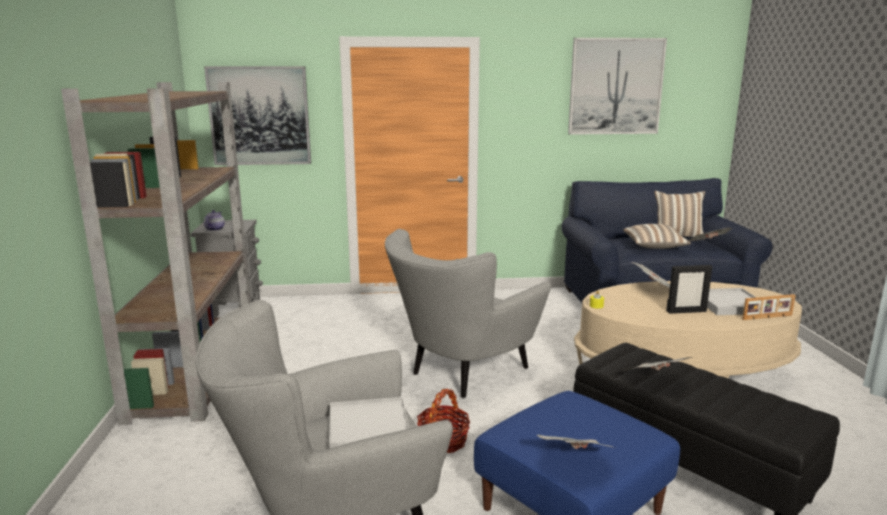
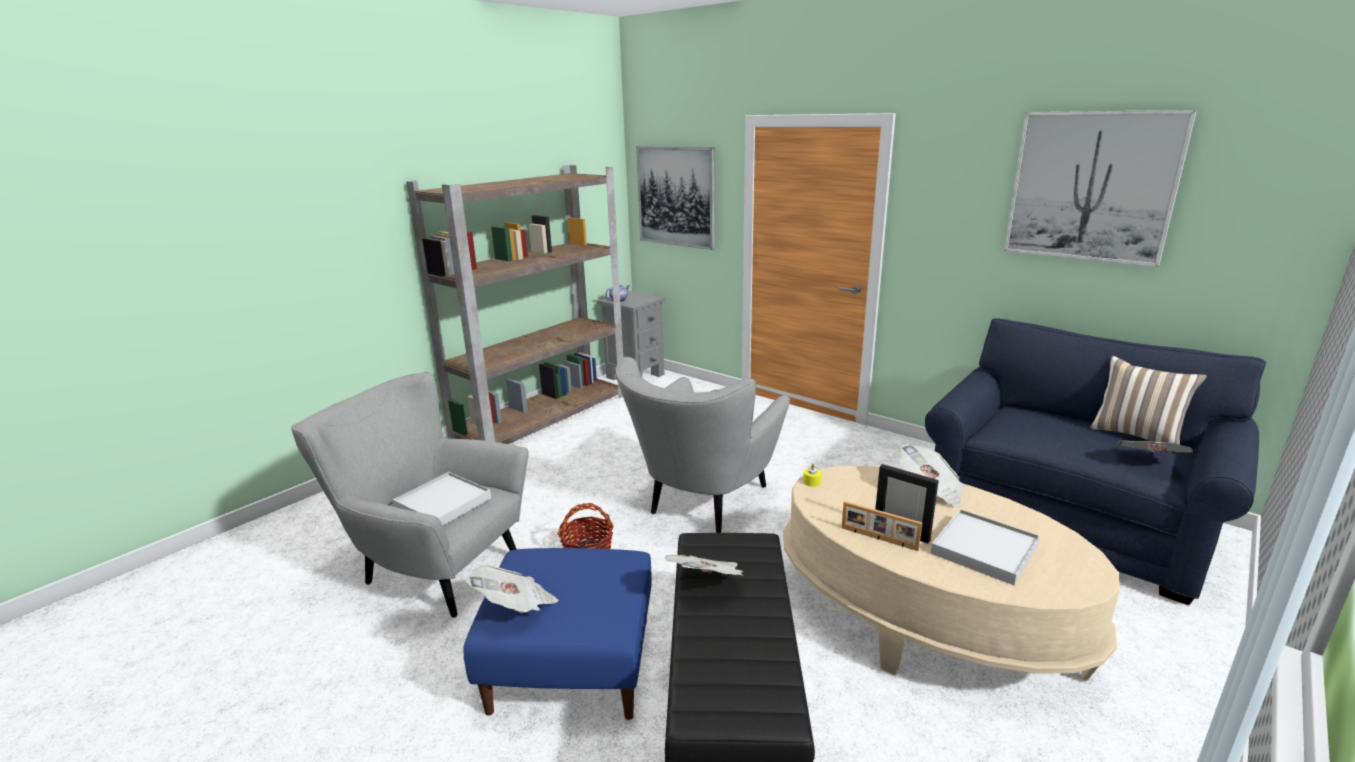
camera: 45 degrees right, 5 degrees up
(463, 373) = (703, 503): grey armchair -> grey armchair turned 60 degrees counterclockwise
(654, 247) = (1051, 438): pillow -> none
(767, 317) = (998, 589): picture frame -> picture frame (878, 539)

